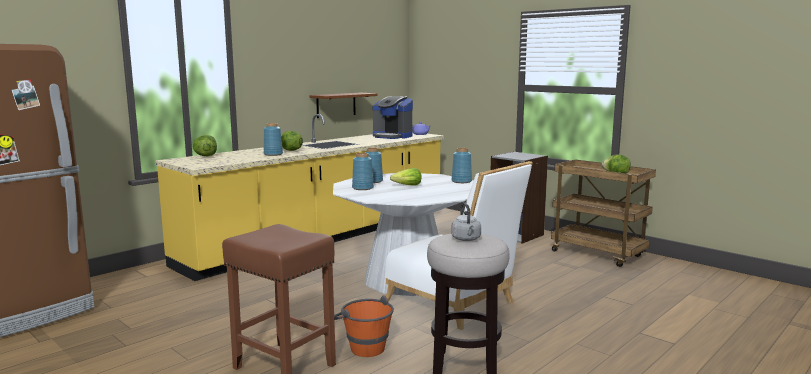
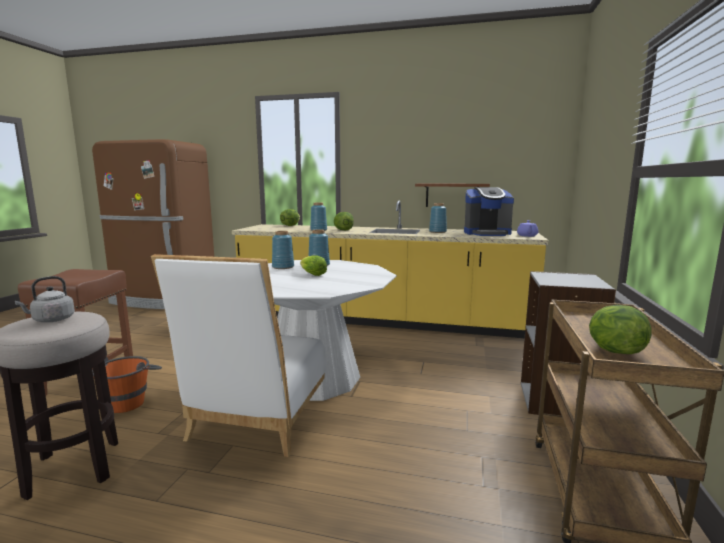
camera: 60 degrees right, 0 degrees up
(392, 136) = (487, 233): coffee machine -> coffee machine turned 90 degrees counterclockwise
(461, 181) = (365, 285): blue vase -> blue vase (437, 232)

